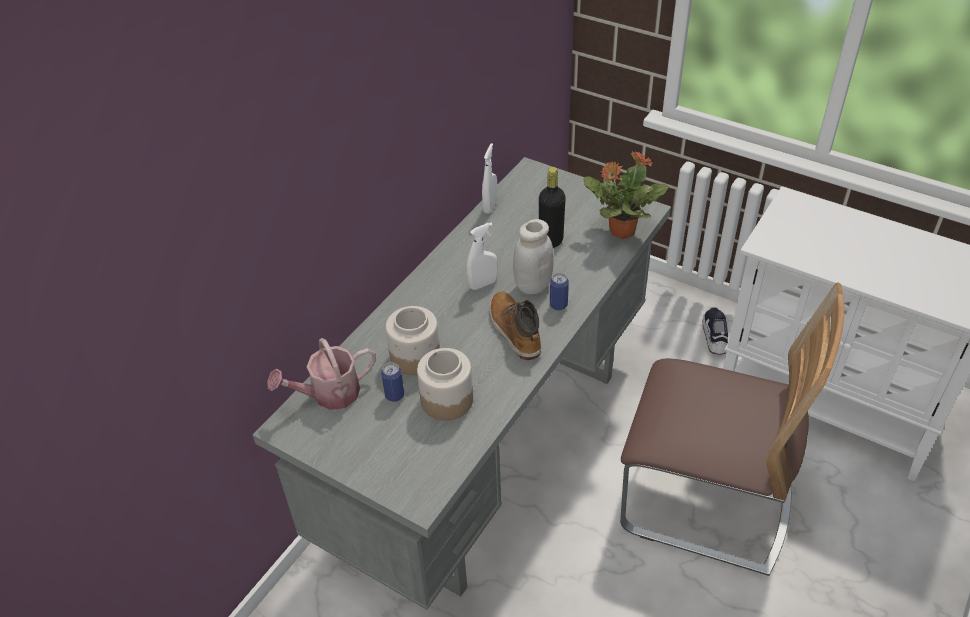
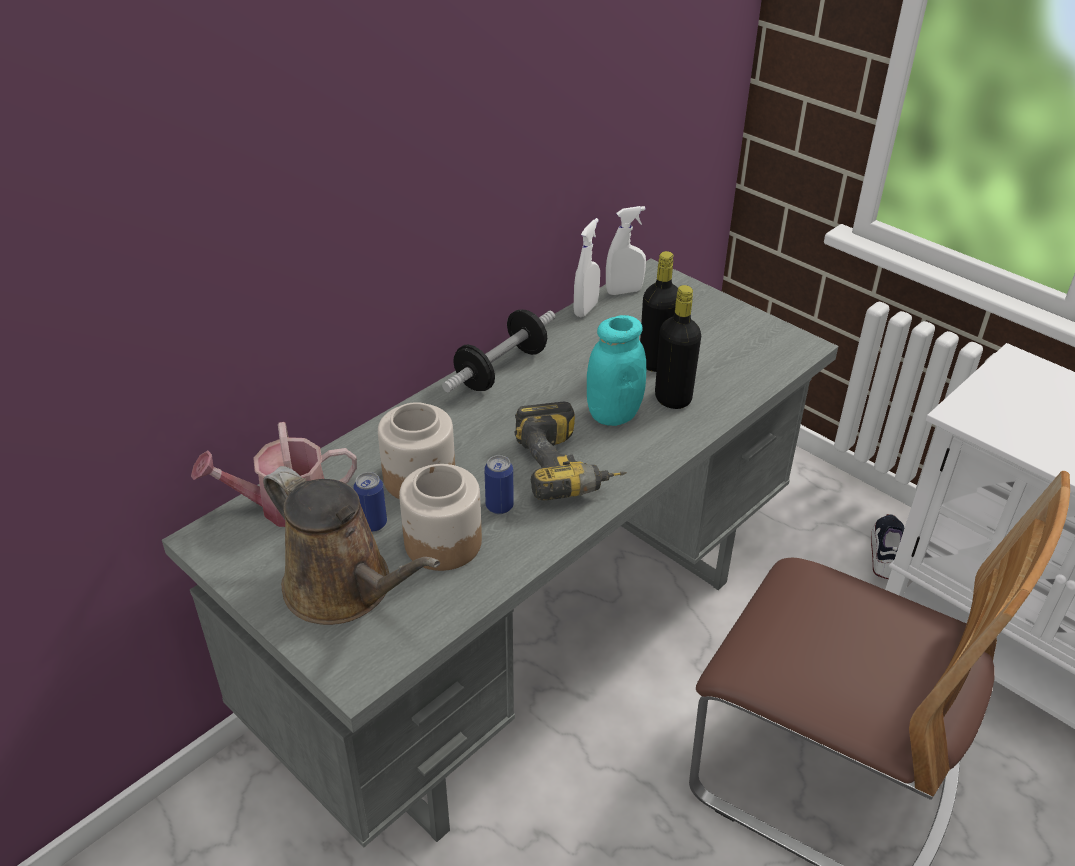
camera: 10 degrees right, 5 degrees down
(392, 445) = (345, 589): none -> brown watering can
(445, 264) = (501, 369): none -> dumbbell
(483, 284) = (544, 402): white spray bottle -> white spray bottle (624, 291)
(514, 331) = (568, 468): boot -> power drill
(533, 285) = (613, 414): white jar -> turquoise jar
(558, 305) = (642, 445): can -> can (499, 506)
(570, 266) = (673, 399): none -> black bottle
(620, 231) = (758, 365): potted plant -> none

